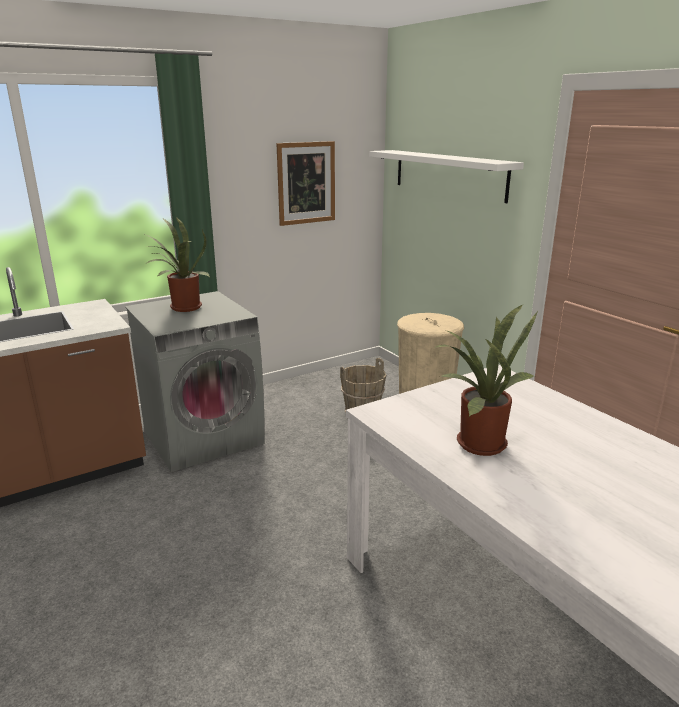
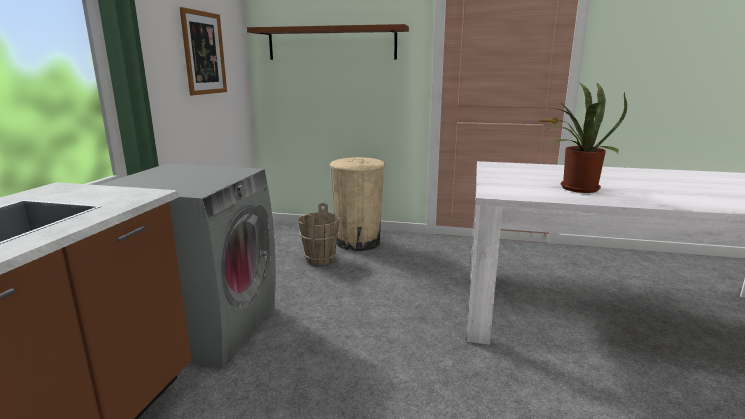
camera: 45 degrees left, 5 degrees down
(182, 308) = (167, 178): potted plant -> none
(448, 174) = (331, 43): white shelf -> brown shelf

